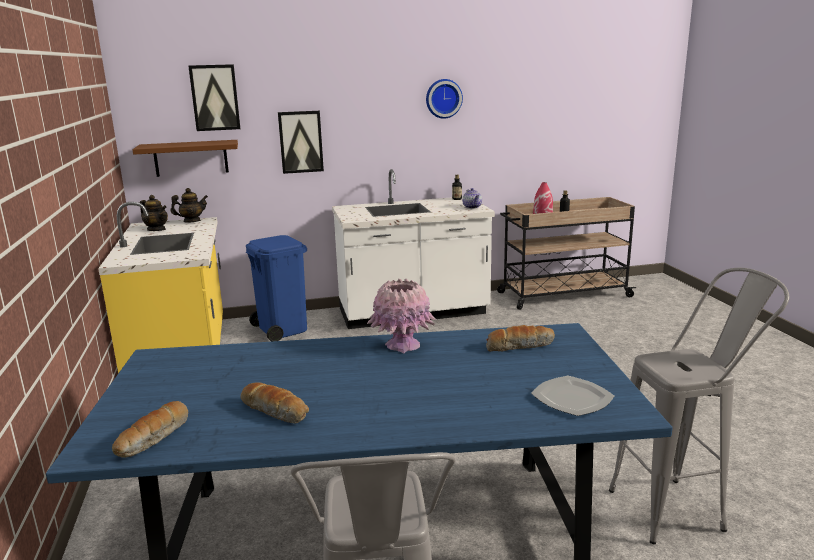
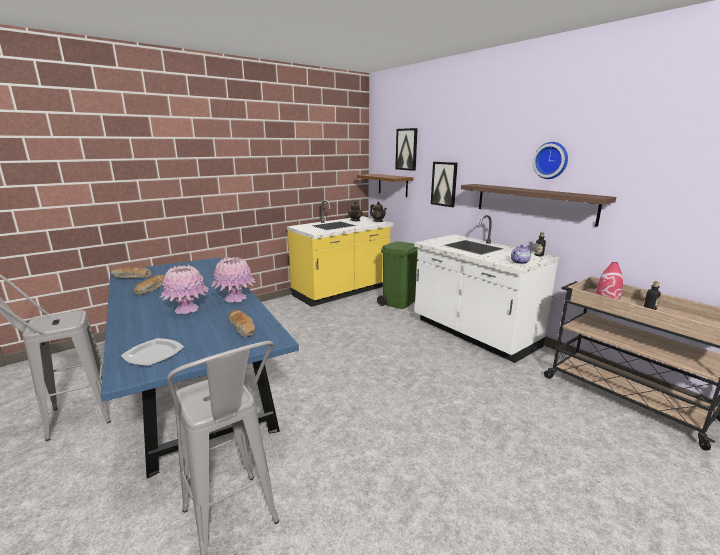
camera: 65 degrees right, 0 degrees up
(282, 329) = (398, 302): blue trash can -> green trash can
(419, 378) = (187, 309): none -> pink vase
(431, 146) = (533, 203): none -> shelf

